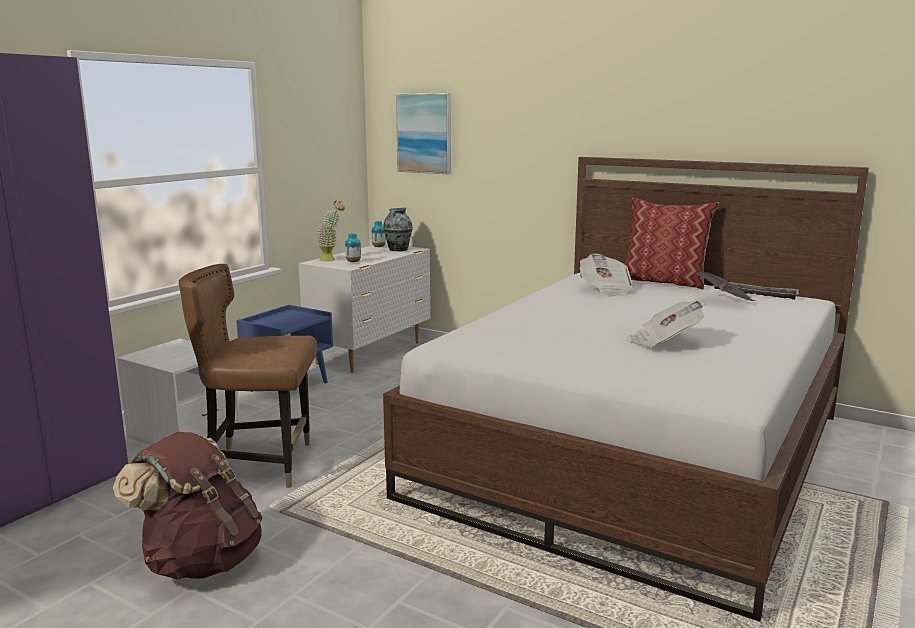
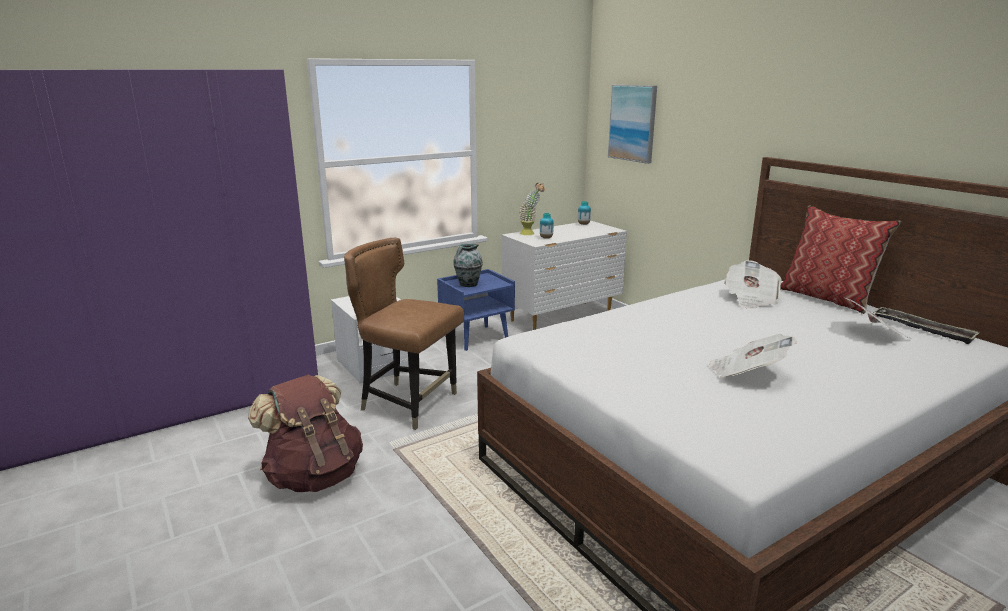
camera: 25 degrees right, 5 degrees up
(398, 250) = (597, 229): vase -> vase (468, 284)

